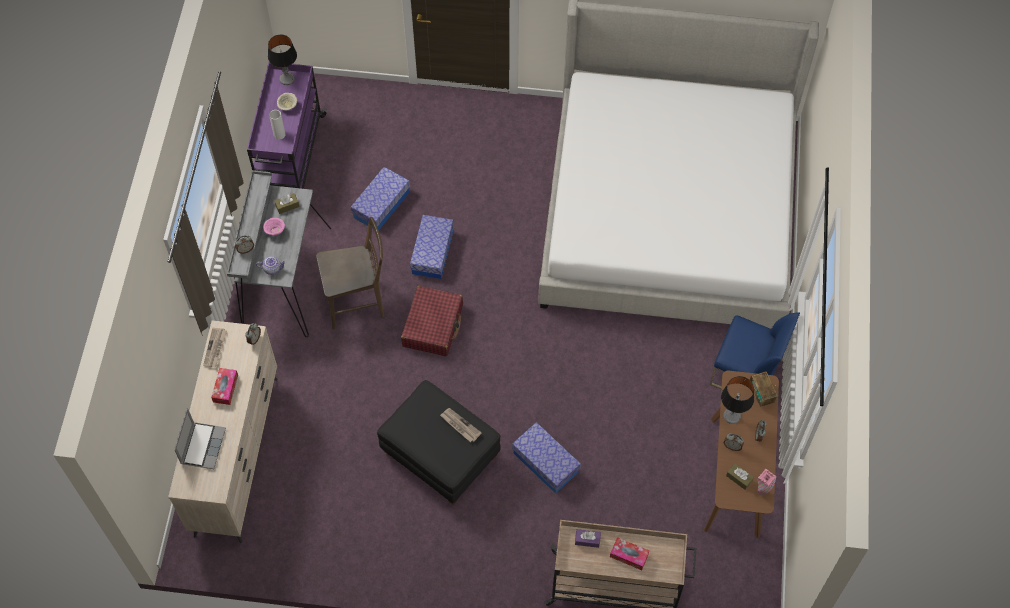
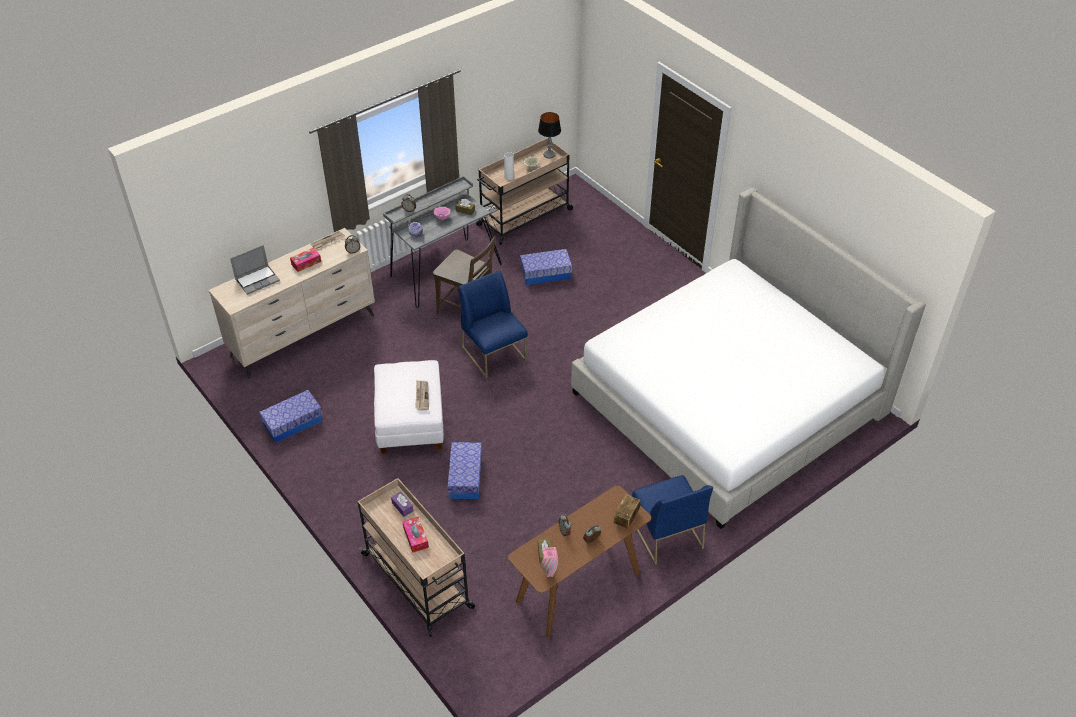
camera: 45 degrees right, 15 degrees down
(291, 159) = (523, 218): purple cart -> beige cart
(432, 253) = (544, 317): storage box -> storage box (293, 423)
(433, 326) = (494, 354): red suitcase -> blue chair
(440, 454) = (410, 422): black ottoman -> white ottoman
(732, 416) = (588, 514): table lamp -> none

